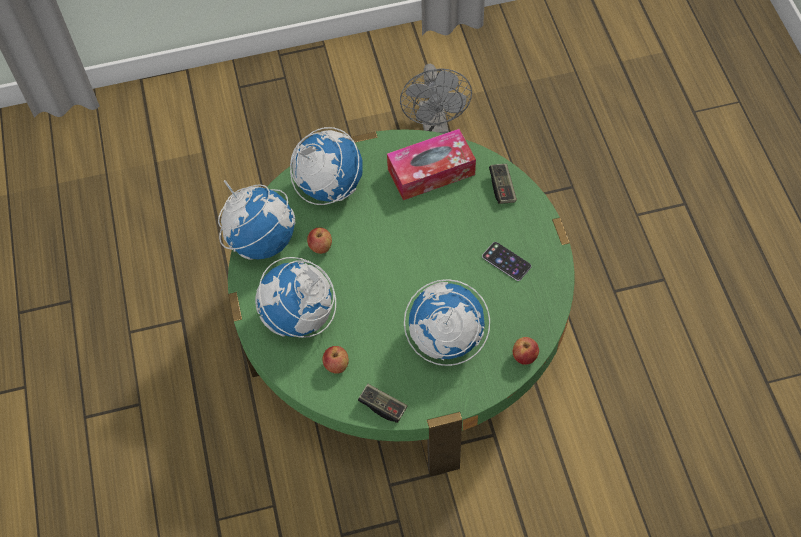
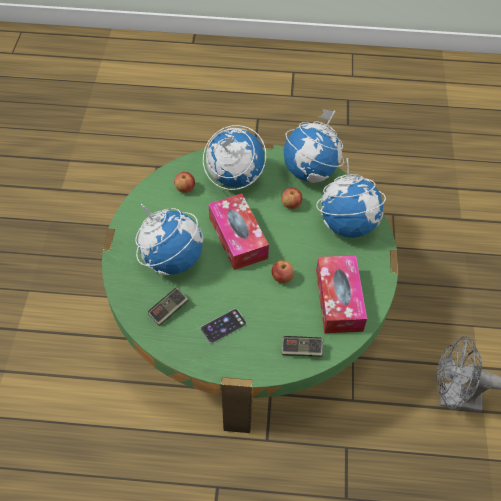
camera: 105 degrees right, 5 degrees down
(383, 406) = (139, 206): game controller -> game controller (168, 310)
(389, 284) = (238, 238): none -> tissue box
(524, 356) = (130, 307): apple -> apple (282, 278)

